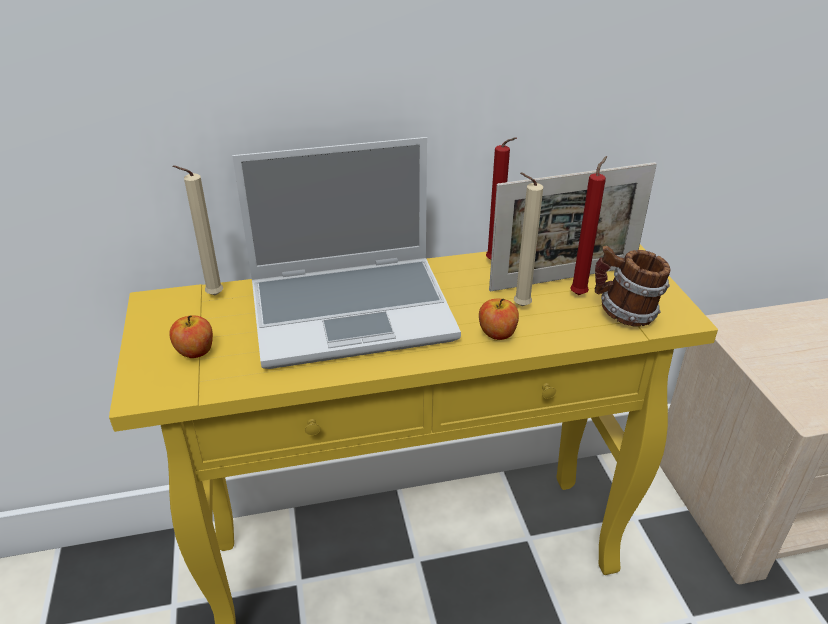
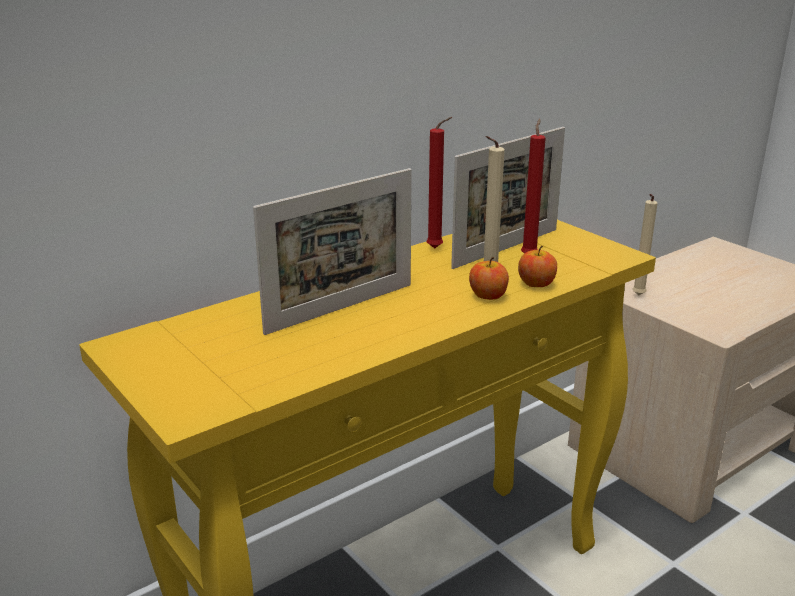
camera: 25 degrees left, 10 degrees down
(195, 351) = (209, 372): apple -> apple (536, 284)
(212, 296) = (180, 327): beige candle -> beige candle (637, 296)
(353, 311) = (341, 308): laptop -> picture frame
(624, 314) = (577, 261): mug -> none

